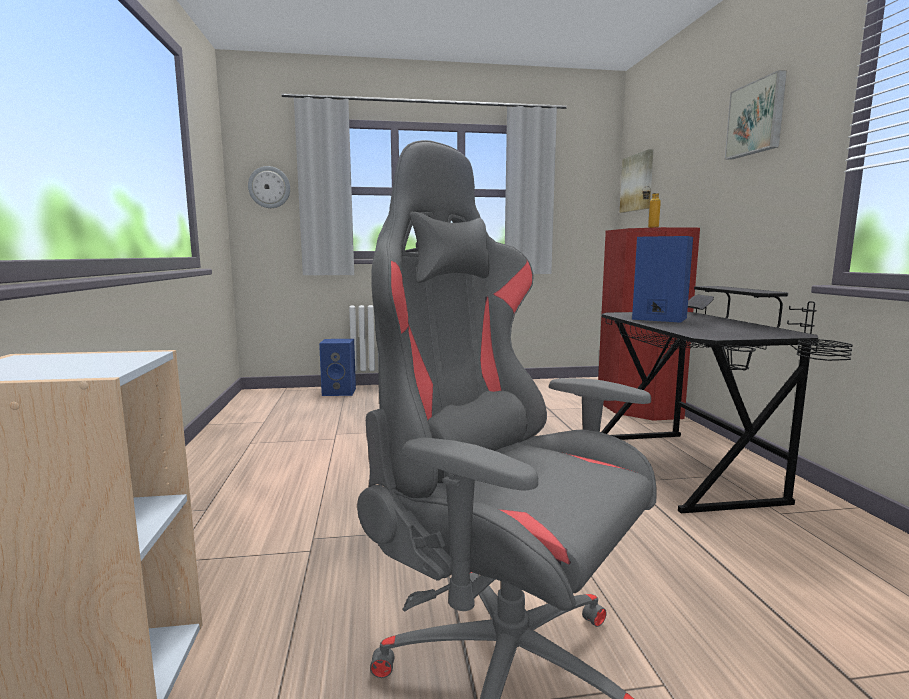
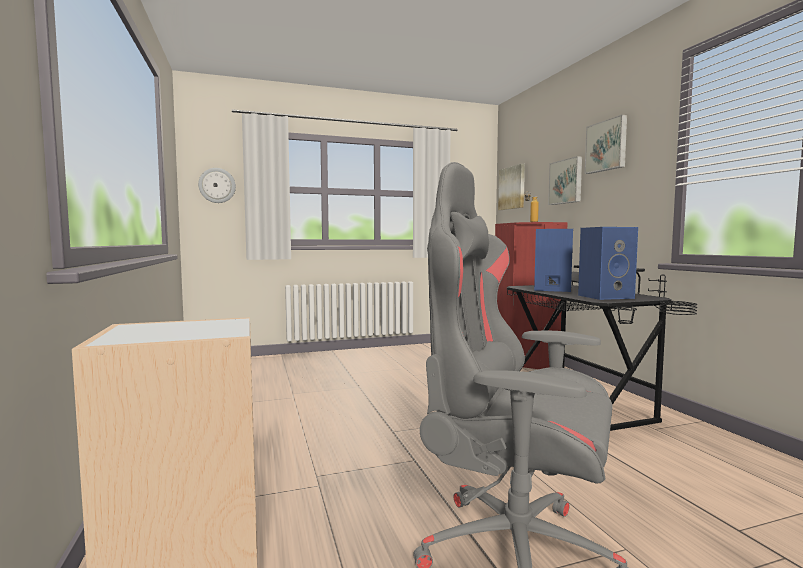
camera: 10 degrees left, 5 degrees down
(340, 392) = (278, 359): blue speaker -> blue speaker (606, 296)
(702, 171) = (566, 181): none -> picture

